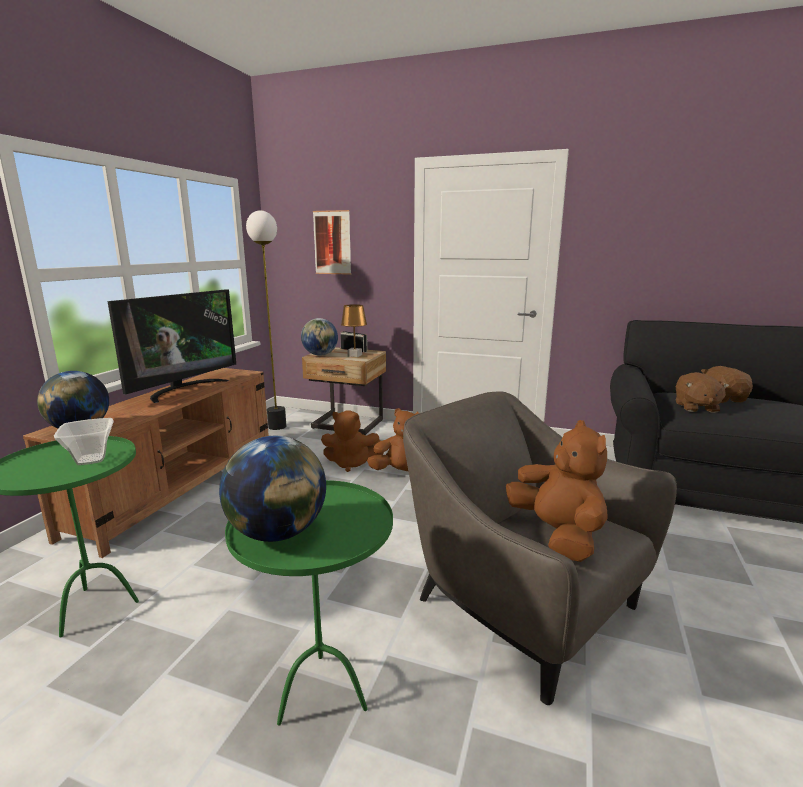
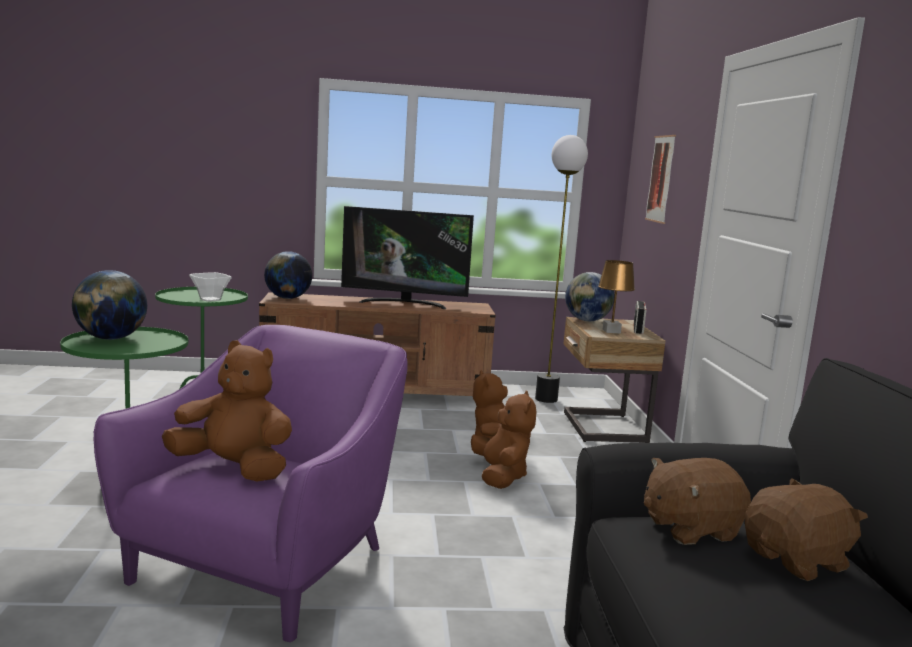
camera: 65 degrees right, 5 degrees down
(521, 604) = (266, 565): grey armchair -> purple armchair
(557, 535) = (233, 469): brown plush toy -> brown plush toy turned 120 degrees counterclockwise

